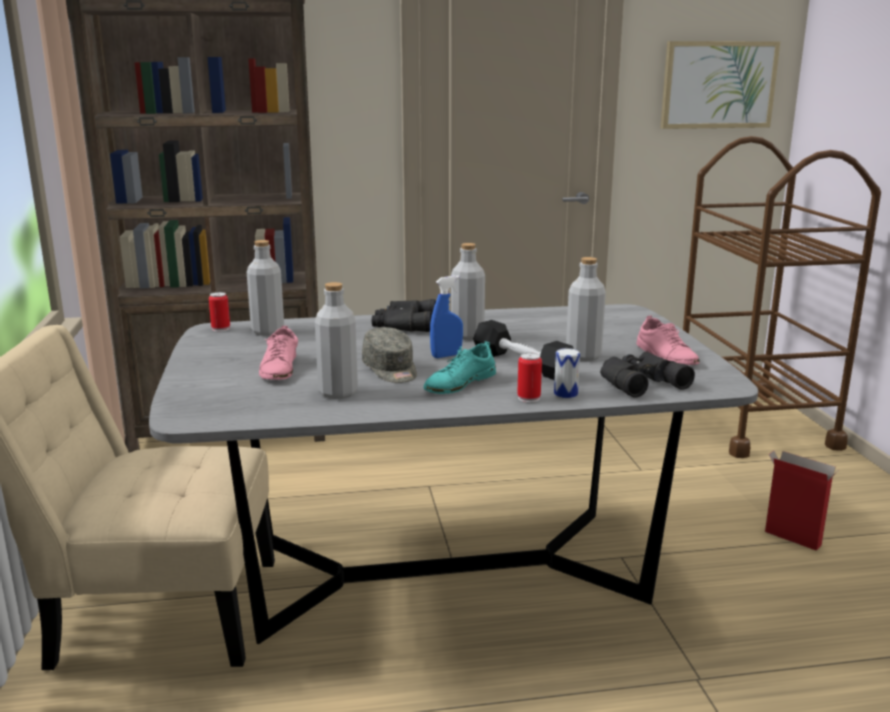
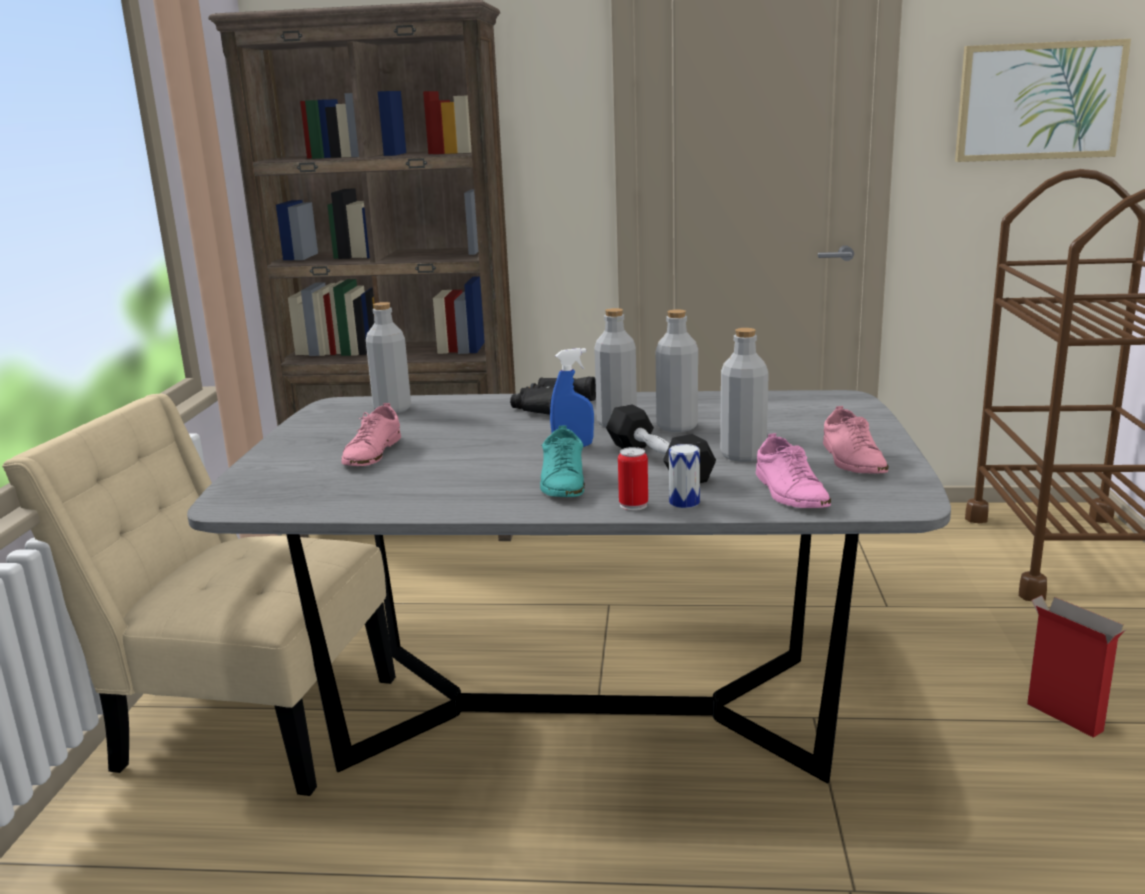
camera: 15 degrees right, 0 degrees up
(221, 329) = (344, 404): can -> none
(338, 392) = (414, 485): grey bottle -> grey bottle (677, 426)
(391, 370) = (494, 461): grey cap -> none
(459, 383) = (563, 481): turquoise shoe -> turquoise shoe turned 60 degrees counterclockwise
(638, 382) = (790, 492): black binoculars -> pink shoe

